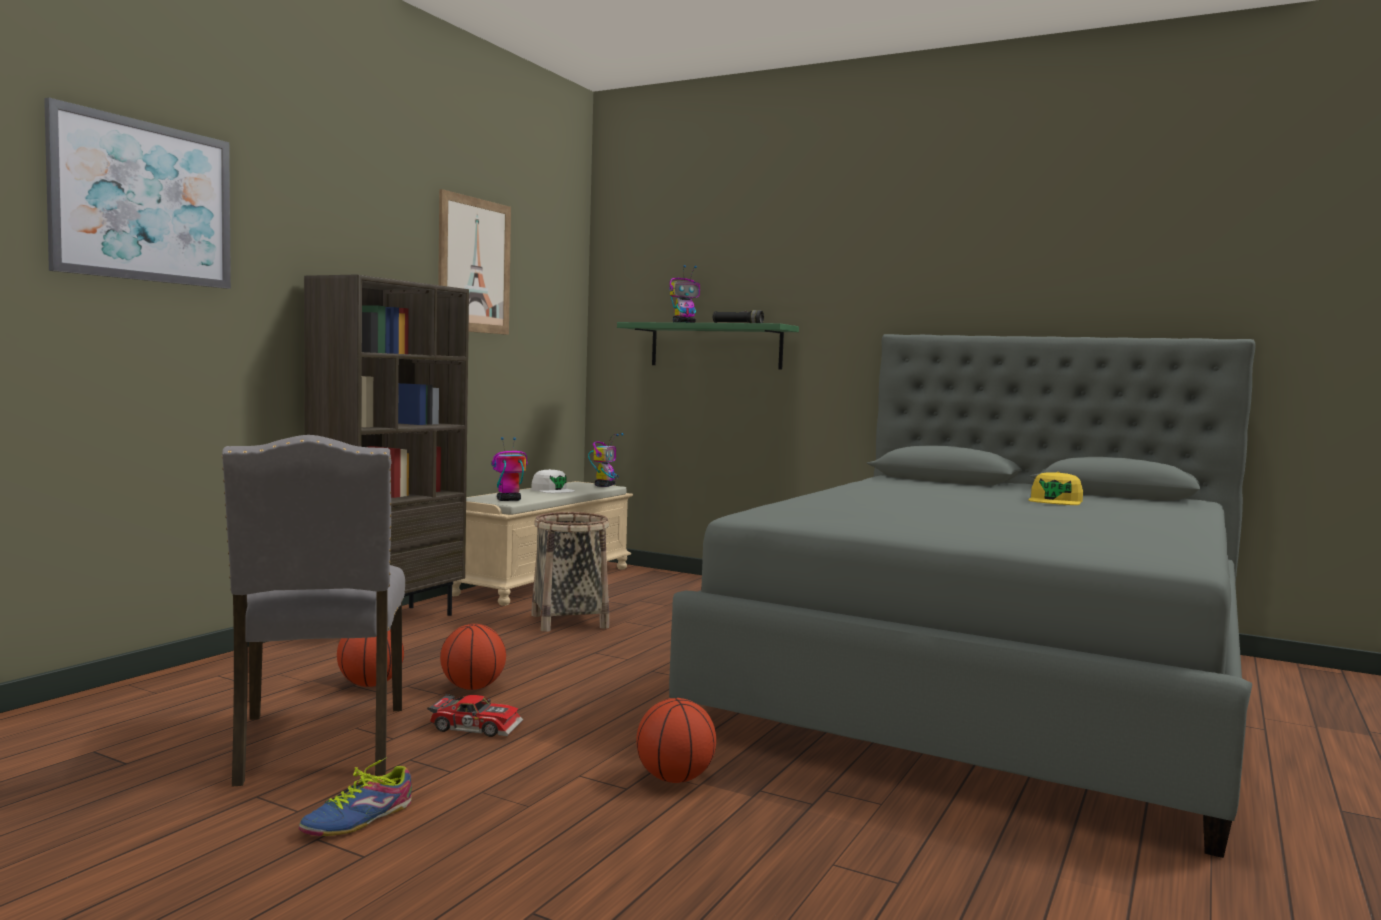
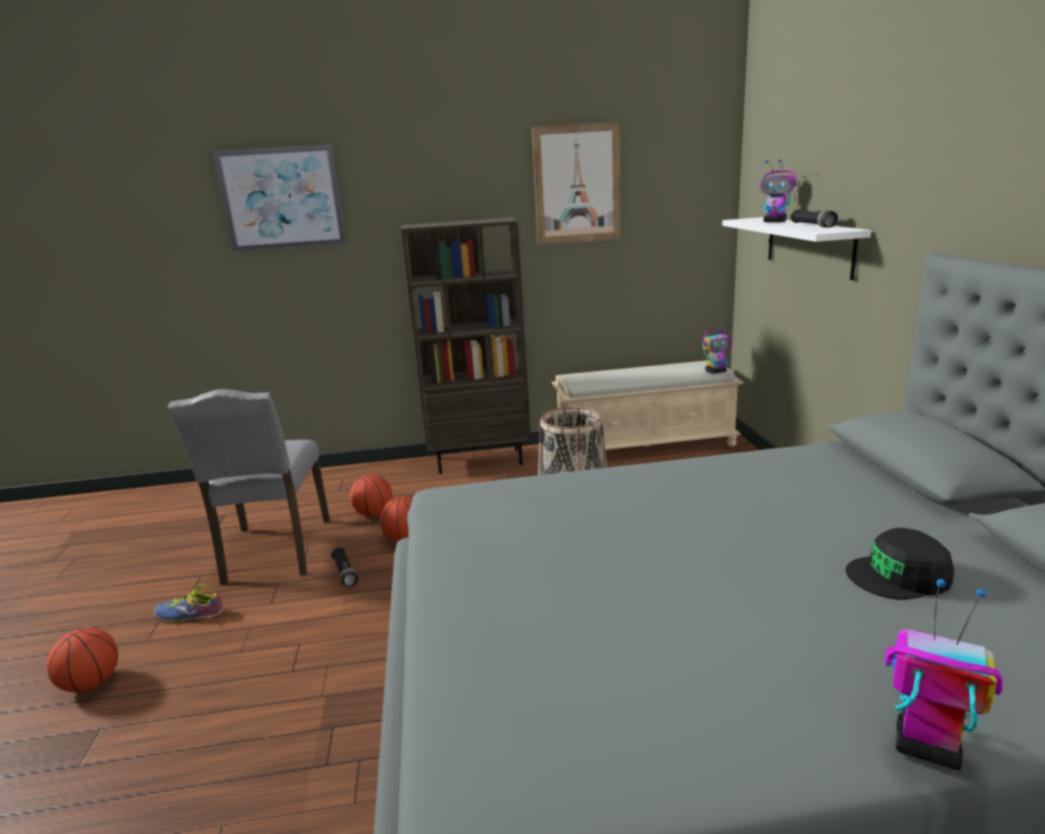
camera: 55 degrees right, 15 degrees up
(319, 745) = (274, 552): grey chair -> grey chair turned 45 degrees counterclockwise
(476, 726) = (345, 573): toy car -> black flashlight
(508, 500) = (587, 383): toy robot -> toy robot (924, 747)
(552, 490) = (655, 373): white cap -> none
(675, 779) = (322, 681): basketball -> basketball (91, 684)
(715, 346) = (809, 245): green shelf -> white shelf
(1055, 501) = (899, 576): yellow cap -> black cap

